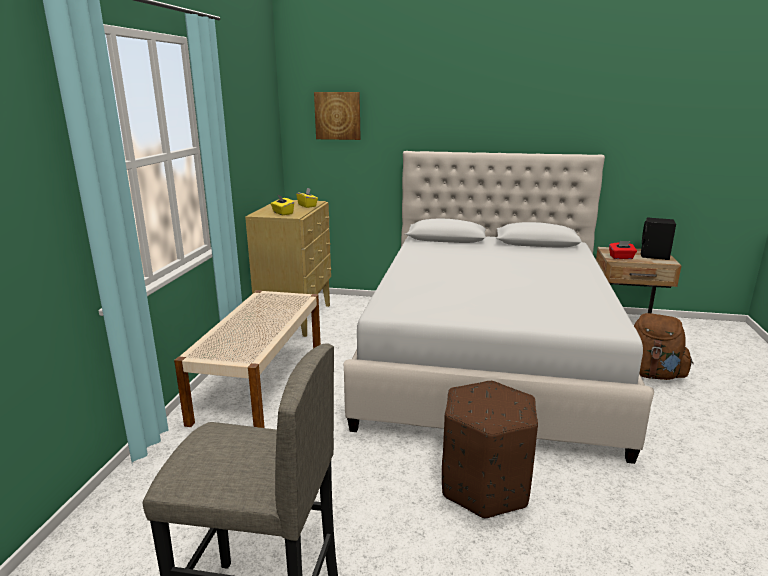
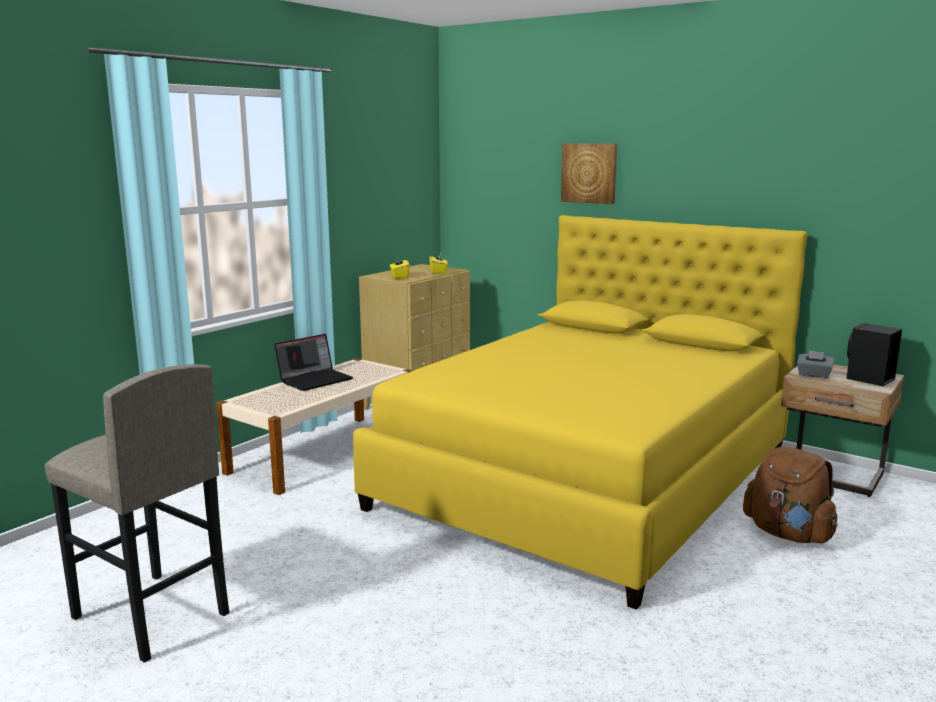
camera: 25 degrees right, 5 degrees down
(245, 318) = (315, 380): none -> laptop
(338, 115) = (496, 171): picture -> picture (589, 173)
(485, 486) = (440, 584): brown ottoman -> none
(488, 360) = (587, 479): white bed -> yellow bed
(621, 257) = (813, 375): red tissue box -> grey tissue box

